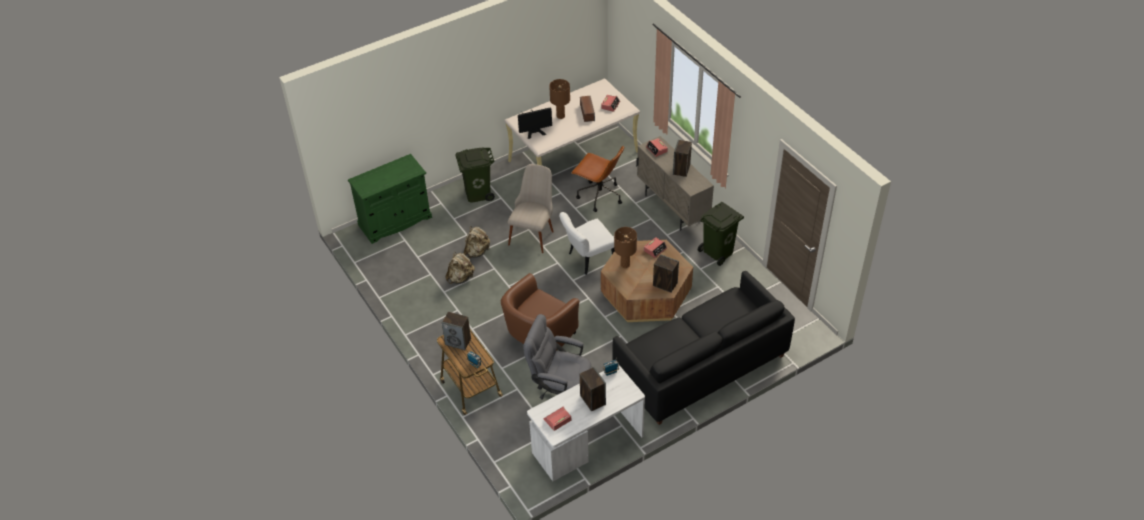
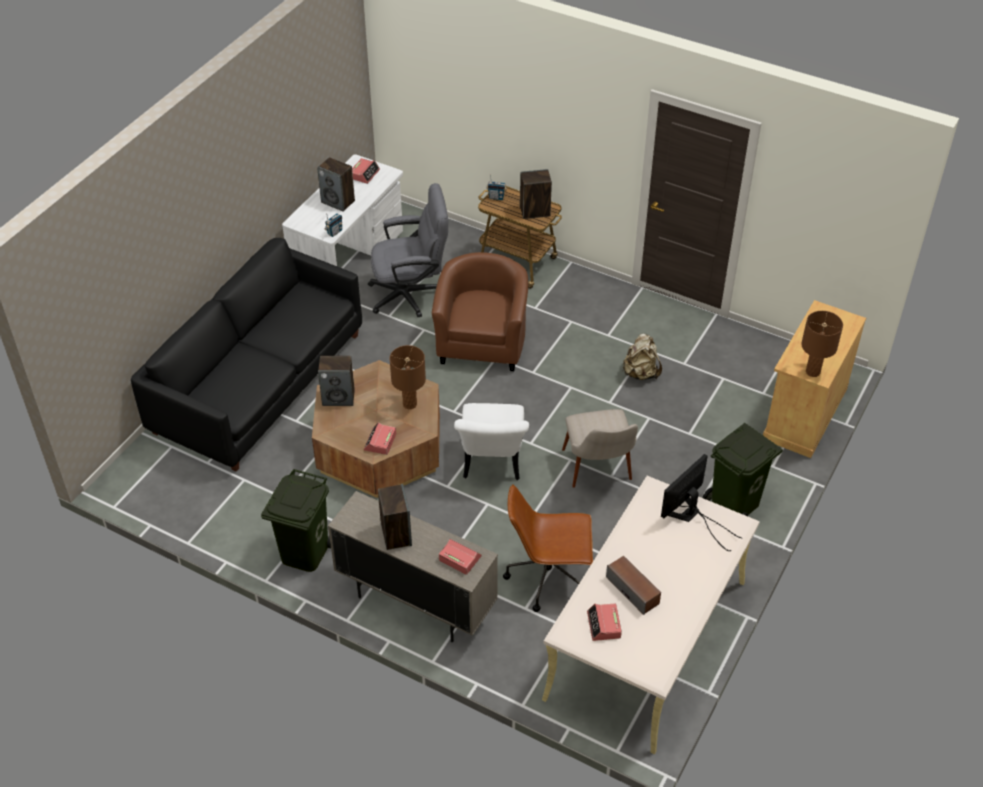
camera: 150 degrees right, 0 degrees up
(395, 221) = (804, 413): green cabinet -> beige cabinet
(477, 252) = (652, 415): beige backpack -> none
(560, 116) = (671, 562): brown table lamp -> brown table lamp (812, 372)
(587, 259) = (492, 464): white chair -> white chair turned 150 degrees clockwise

